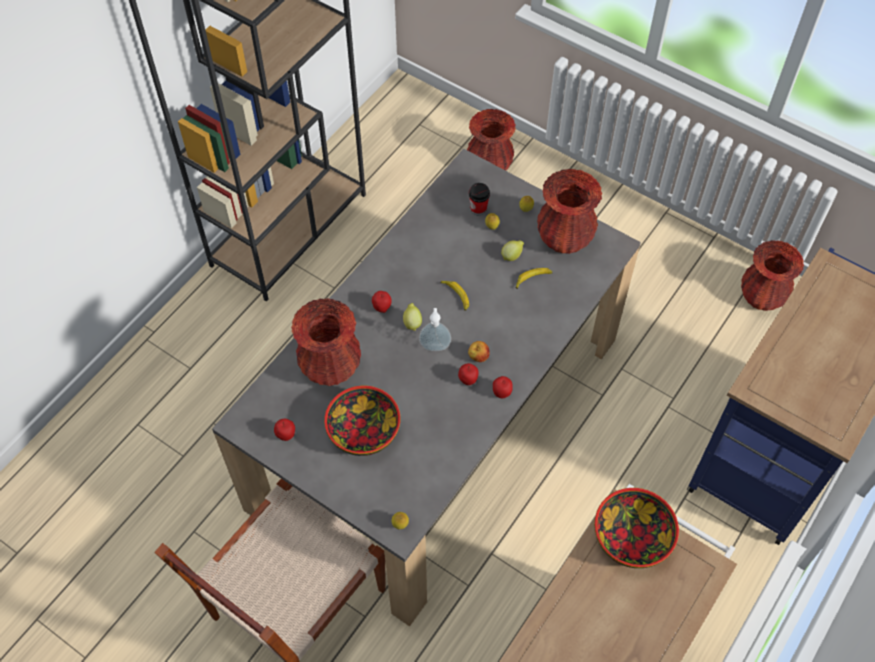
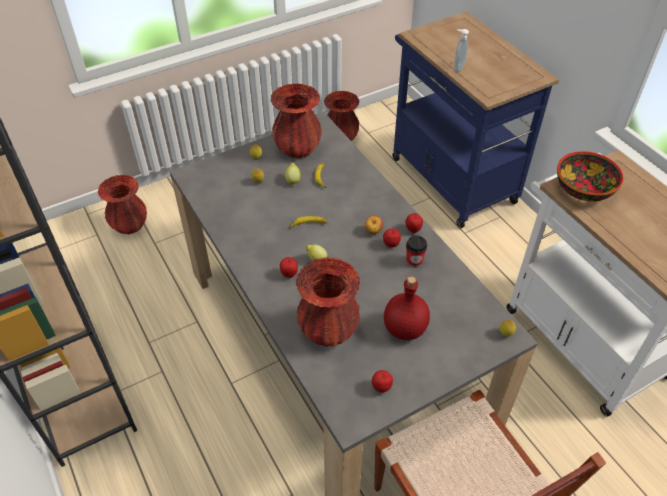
camera: 65 degrees left, 10 degrees down
(362, 431) = (404, 329): bowl -> red bottle
(435, 346) = (347, 253): soap dispenser -> soap dispenser (457, 67)
(478, 209) = (235, 183): cup -> cup (414, 261)

